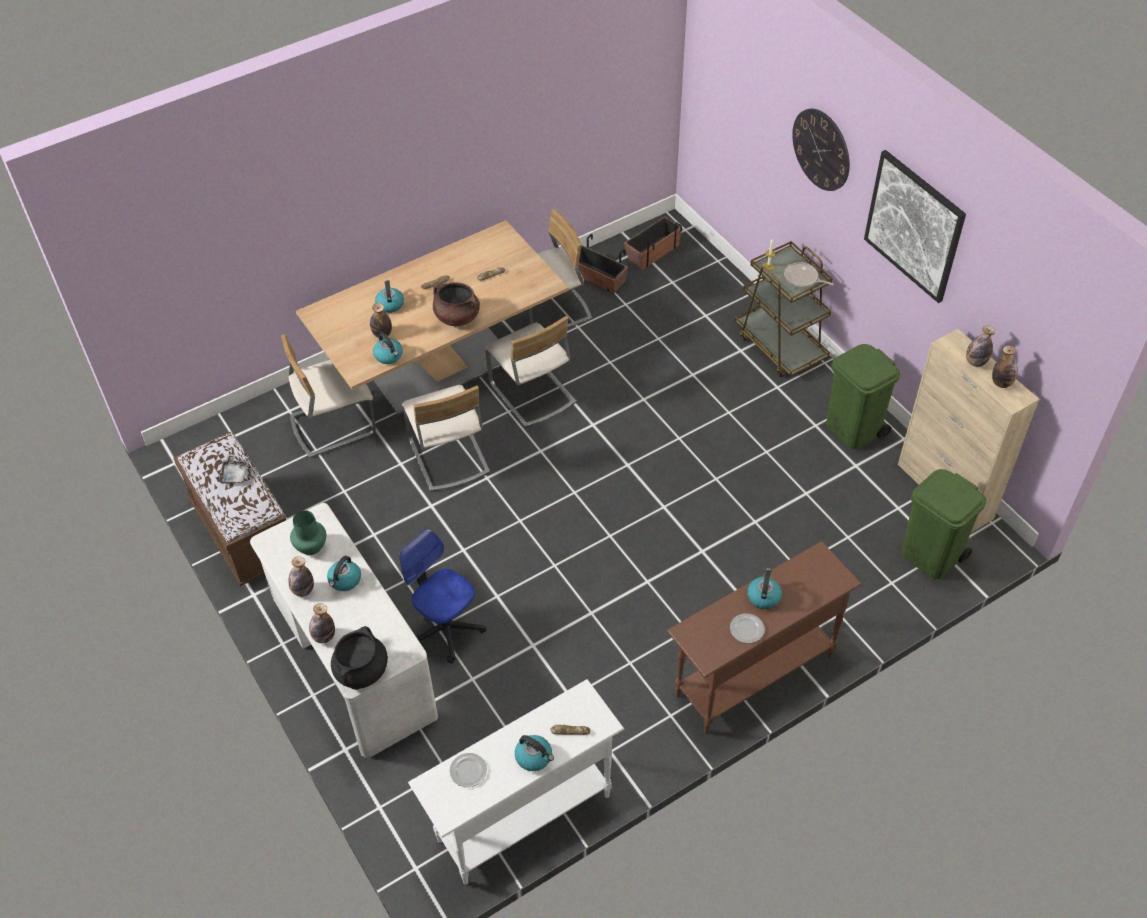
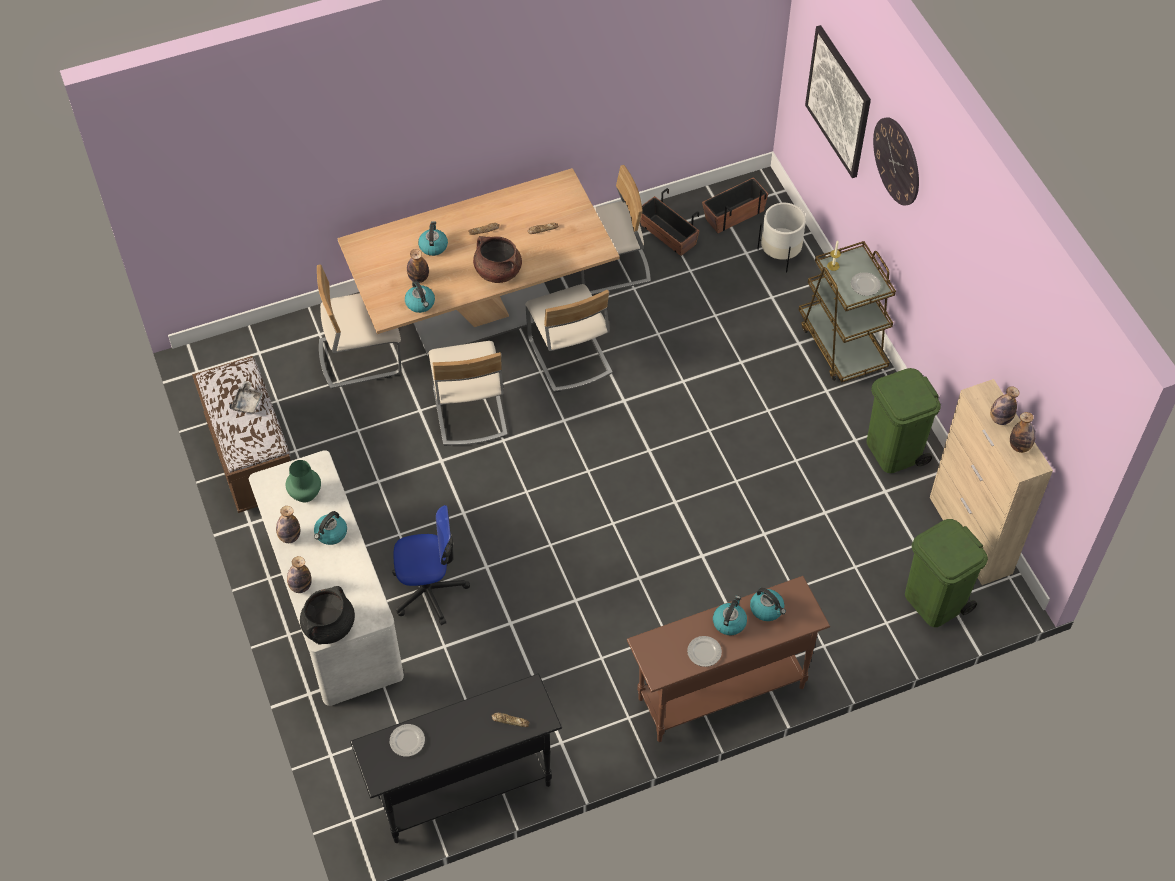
camera: 10 degrees right, 5 degrees up
(445, 628) = (429, 590): office chair -> office chair turned 120 degrees clockwise
(523, 817) = (463, 790): white console table -> black console table
(534, 757) = (471, 739): kettle -> kettle (767, 609)
(703, 279) = (780, 254): none -> white planter
(802, 278) = (865, 285): frying pan -> plate
(914, 226) = (967, 265): picture -> picture (839, 101)

